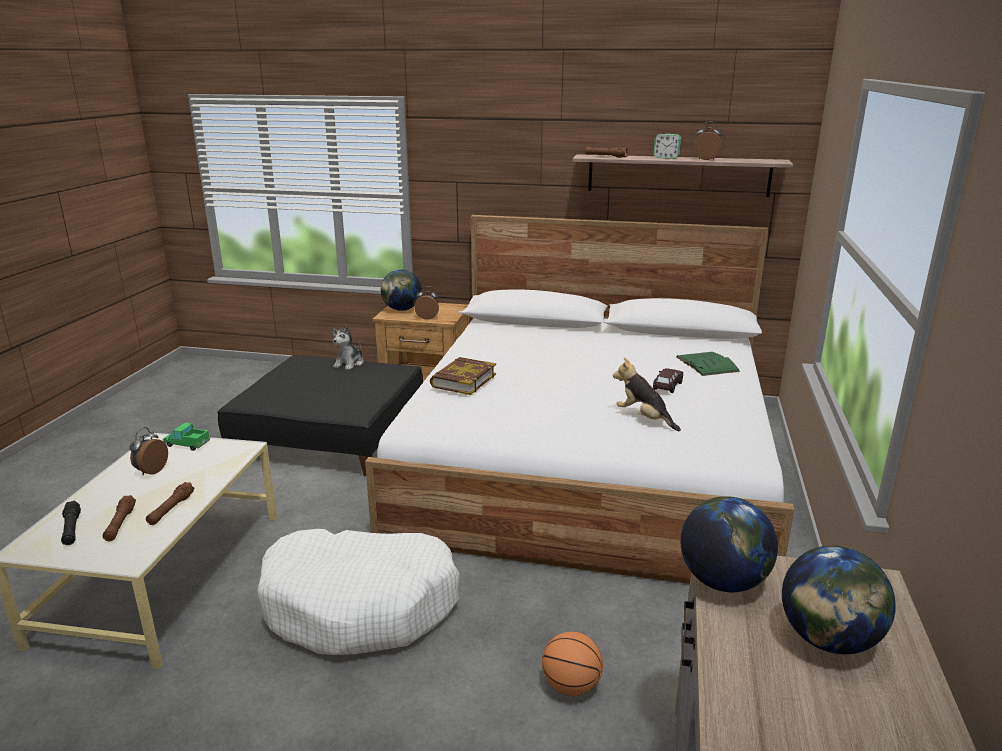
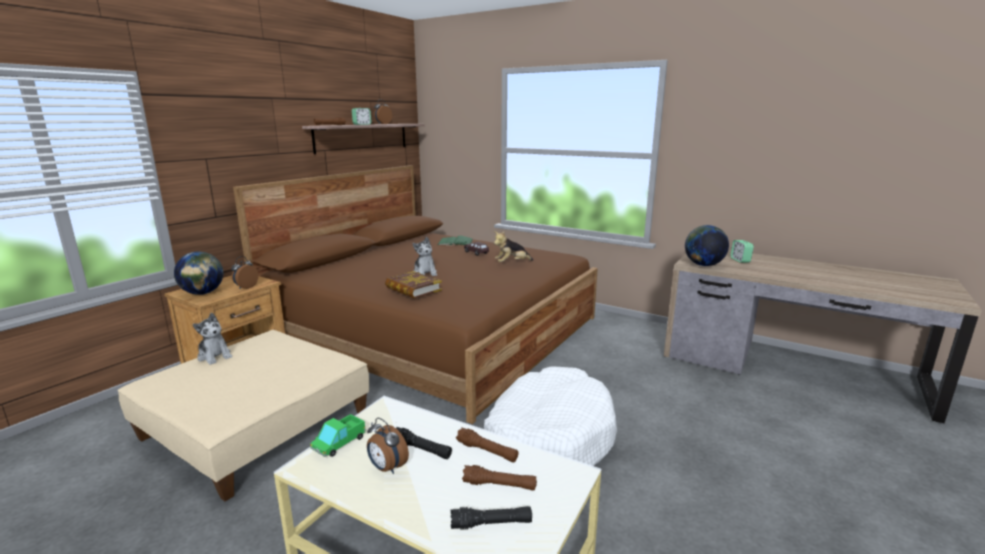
camera: 70 degrees left, 5 degrees down
(176, 479) = (421, 449): none -> black flashlight
(332, 434) = (257, 425): black ottoman -> beige ottoman
(537, 375) = (425, 273): none -> plush toy
(571, 686) = (645, 378): basketball -> none
(589, 462) = (434, 329): white bed -> brown bed
(827, 640) = (740, 260): globe -> alarm clock

